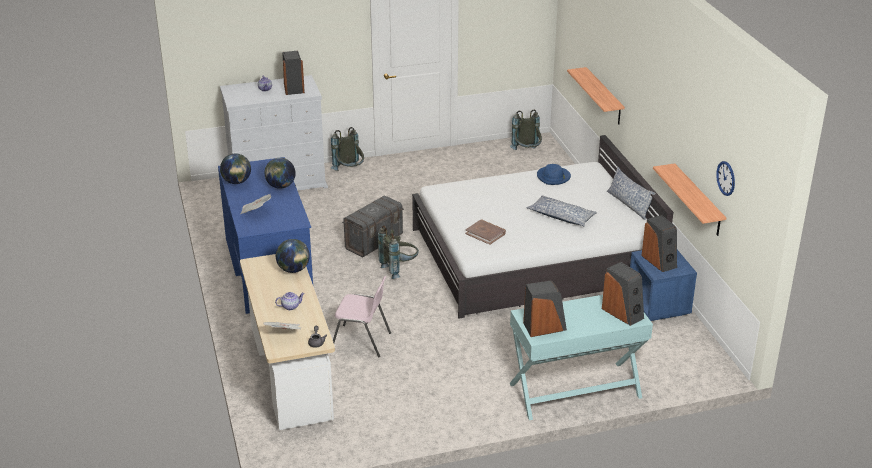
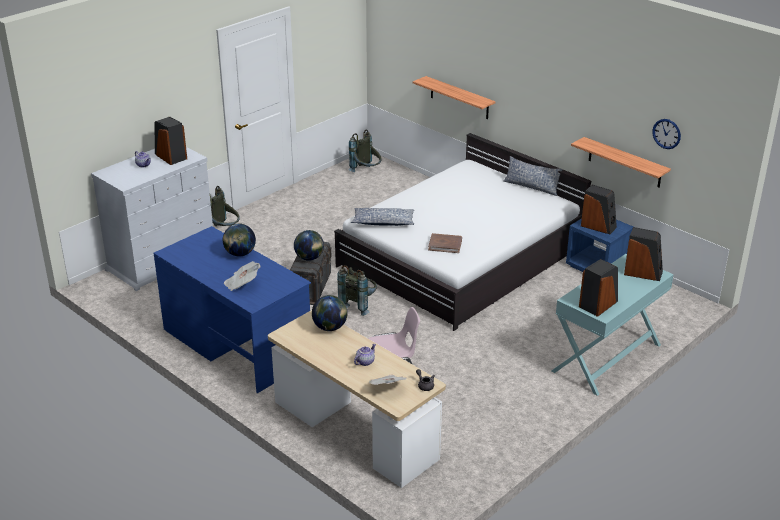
camera: 30 degrees left, 0 degrees up
(237, 182) = (191, 262): globe -> globe (309, 258)
(553, 177) = (448, 181): blue hat -> none
(561, 216) = (490, 212): pillow -> pillow (383, 222)

